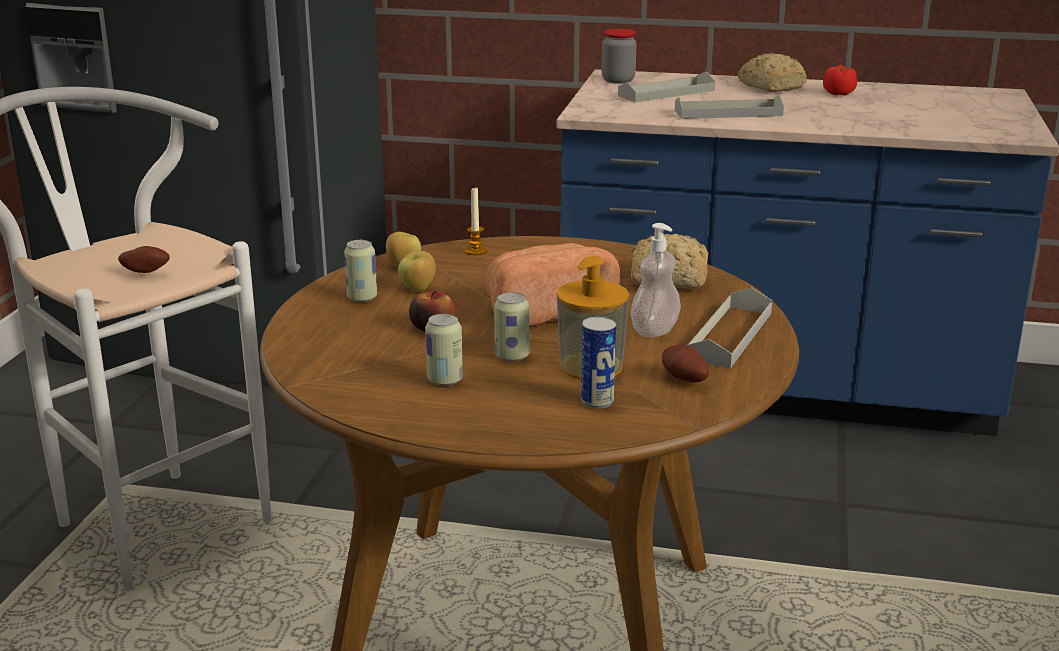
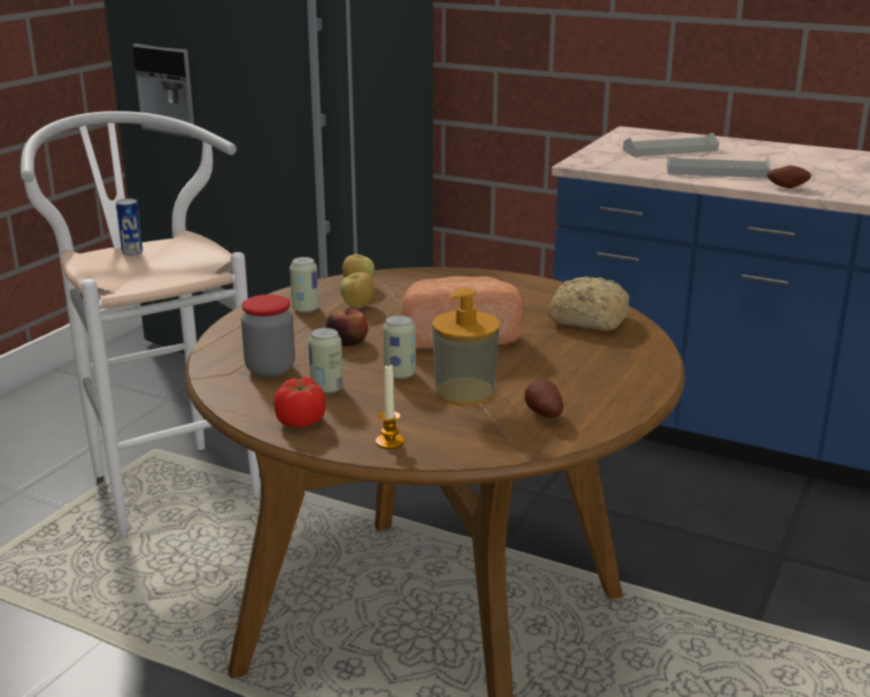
camera: 15 degrees right, 0 degrees up
(146, 271) = (157, 270): potato -> potato (787, 187)
(475, 251) = (430, 278): candle -> candle (390, 442)
(597, 402) = (449, 424): can -> can (132, 253)
(618, 80) = (633, 137): jar -> jar (270, 369)
(654, 331) = (545, 365): soap dispenser -> none
(729, 335) = (614, 378): grey tray -> none
(771, 86) = (776, 151): bread -> none
(838, 93) = (840, 161): tomato -> tomato (301, 421)

